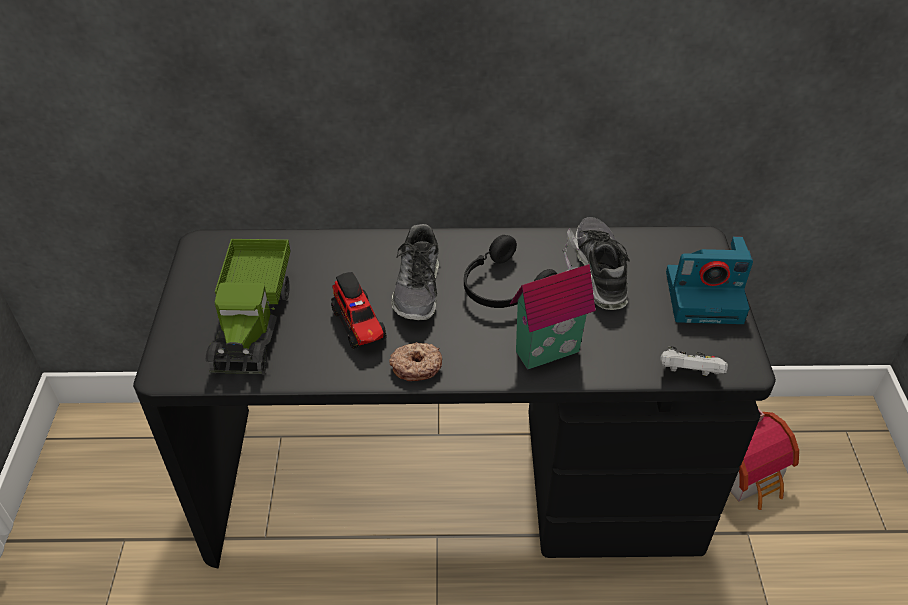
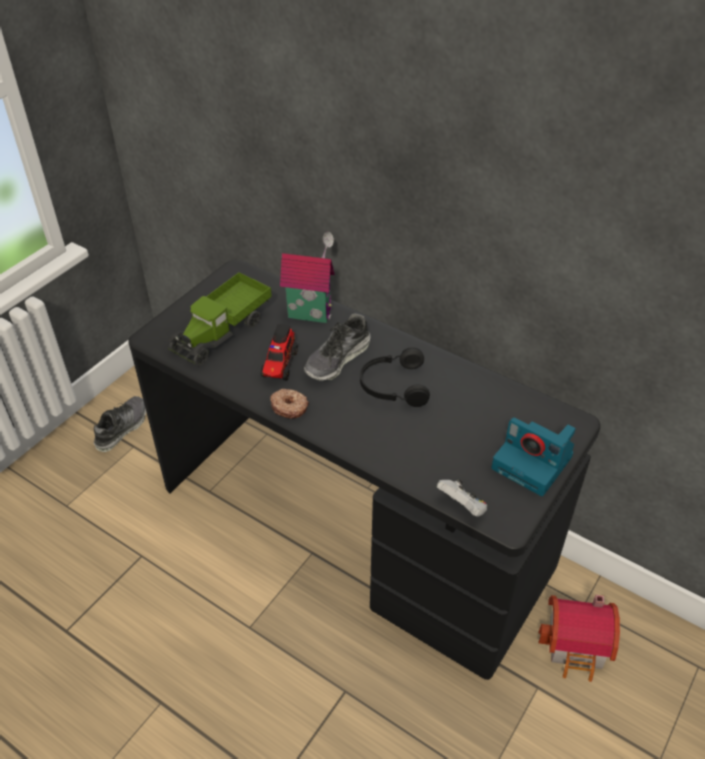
camera: 35 degrees right, 0 degrees up
(546, 348) = (381, 439): toy house -> toy house (310, 313)
(599, 271) = (472, 407): shoe -> shoe (122, 428)

